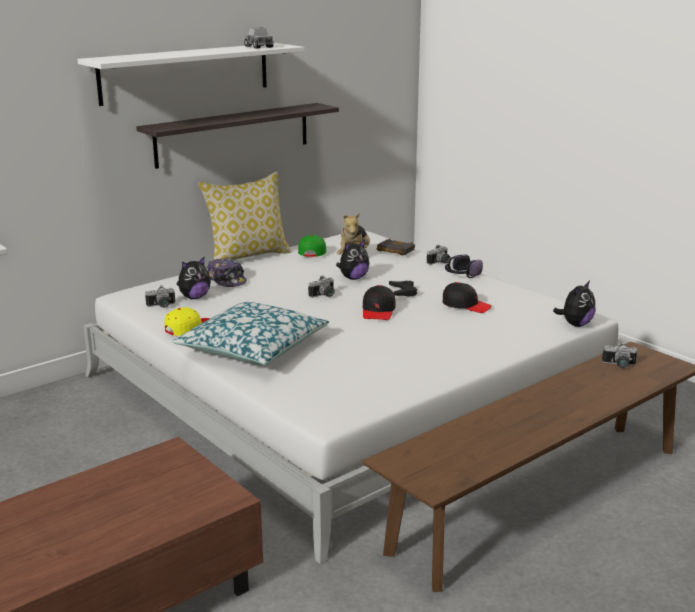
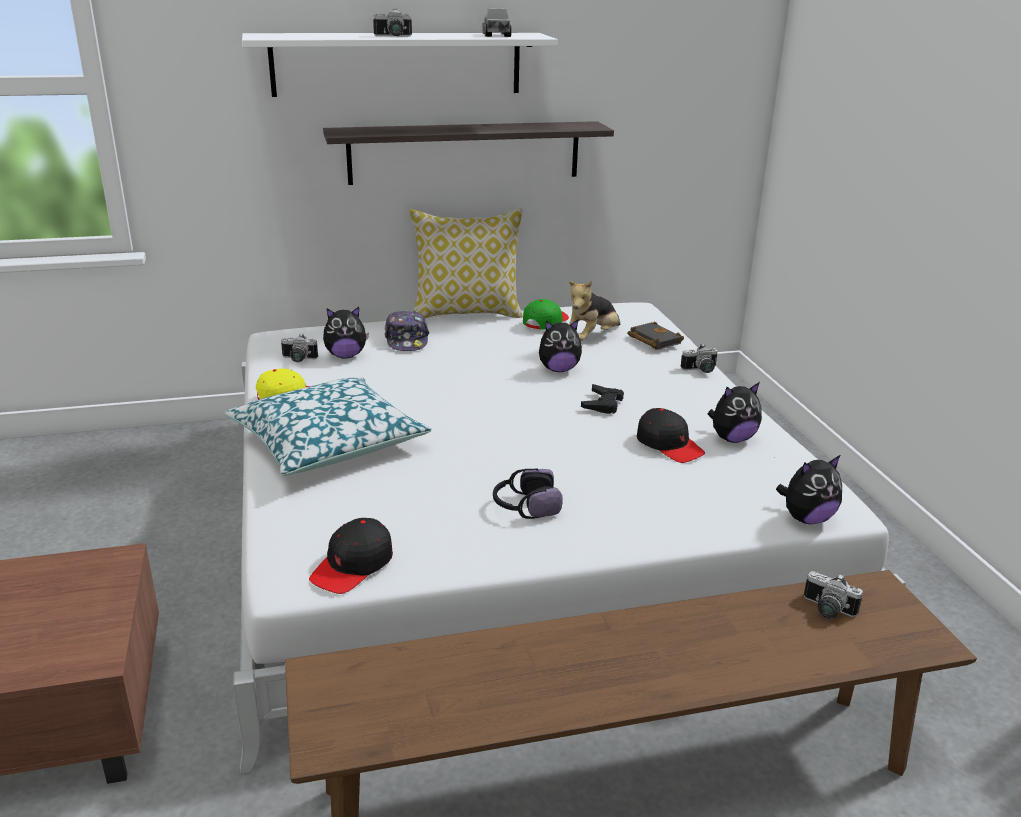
camera: 25 degrees right, 5 degrees up
(324, 295) = (493, 387): camera -> camera (393, 36)
(378, 311) = (536, 426): black cap -> black cap (353, 566)
(461, 275) = (713, 395): headphones -> headphones (525, 506)
(497, 295) = (732, 438): none -> plush toy

